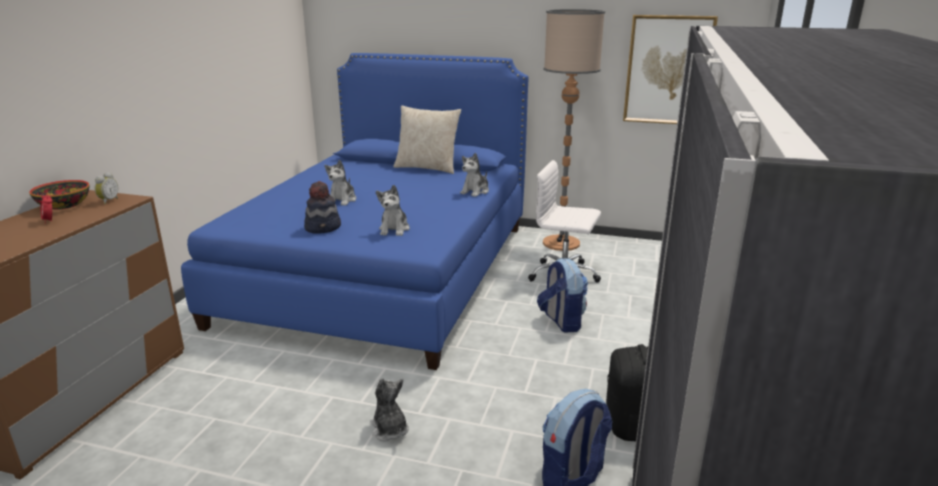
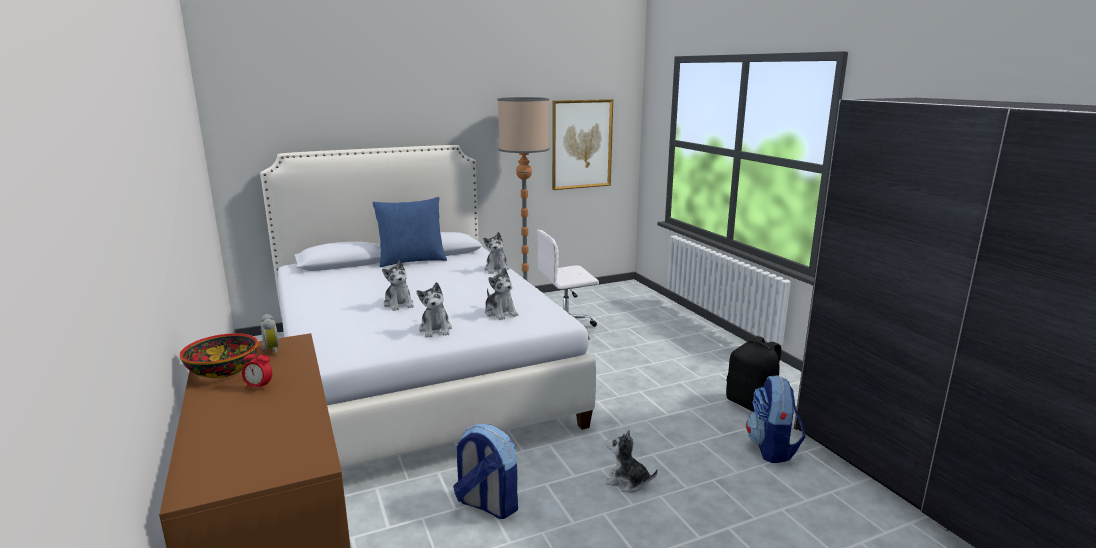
camera: 40 degrees left, 5 degrees down
(323, 227) = (436, 329): hat -> plush toy
(384, 271) = (415, 374): blue bed -> white bed
(427, 168) = (412, 261): beige pillow -> blue pillow
(561, 321) = (614, 360): backpack -> backpack (486, 504)

